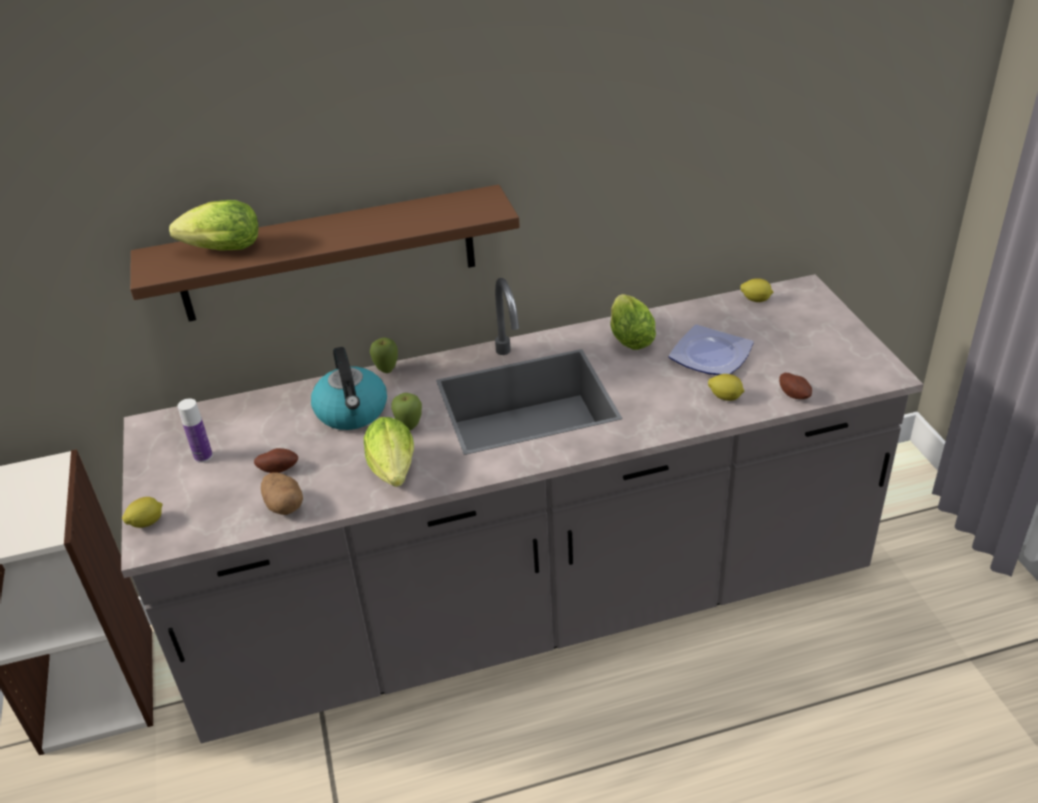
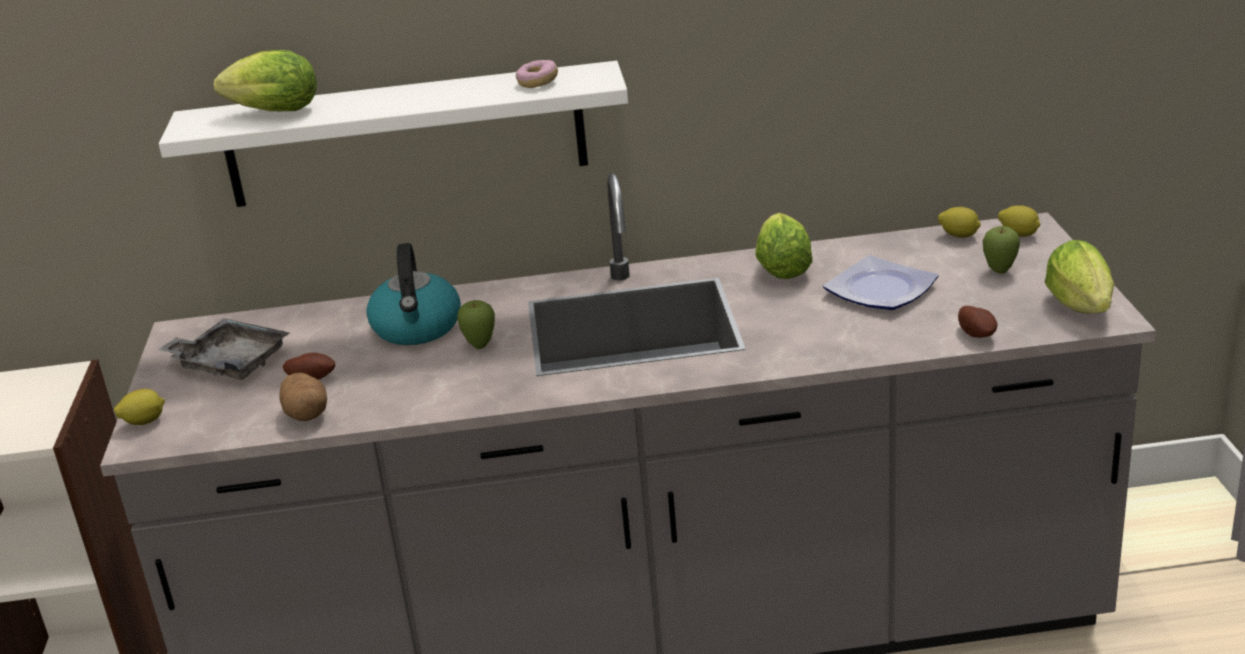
camera: 10 degrees right, 10 degrees down
(203, 456) = (230, 362): bottle -> grey tray
(328, 254) = (405, 135): brown shelf -> white shelf
(387, 370) = (472, 290): apple -> apple (999, 271)
(394, 473) = (446, 390): lettuce -> lettuce (1082, 310)
(442, 212) = (538, 83): none -> donut
(725, 397) = (885, 333): lemon -> lemon (1019, 235)

